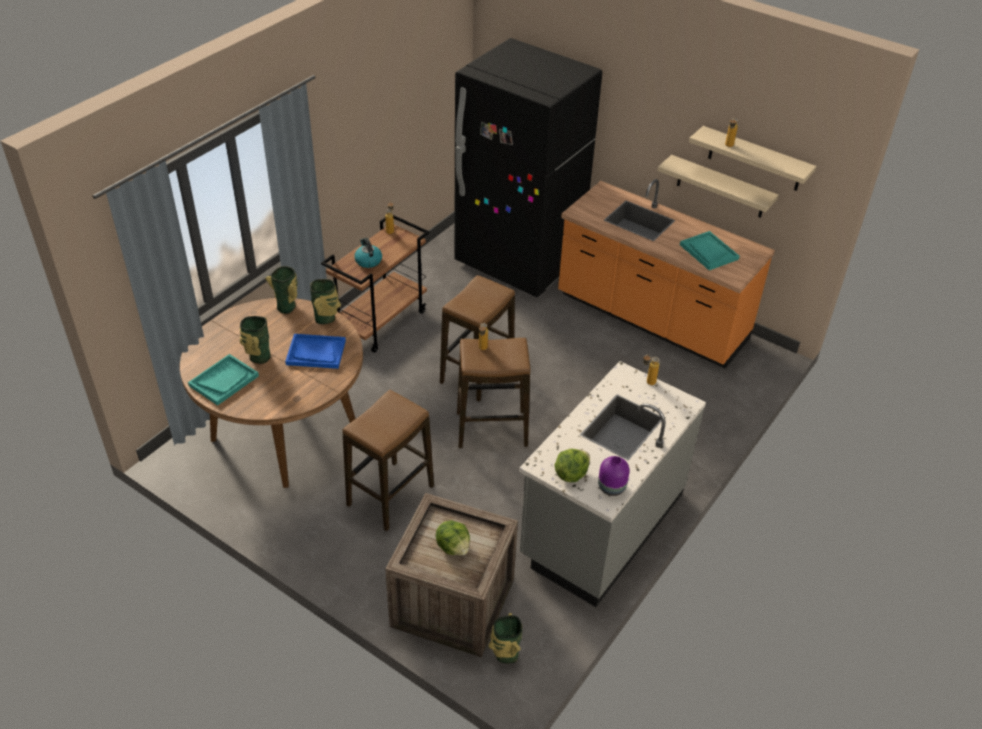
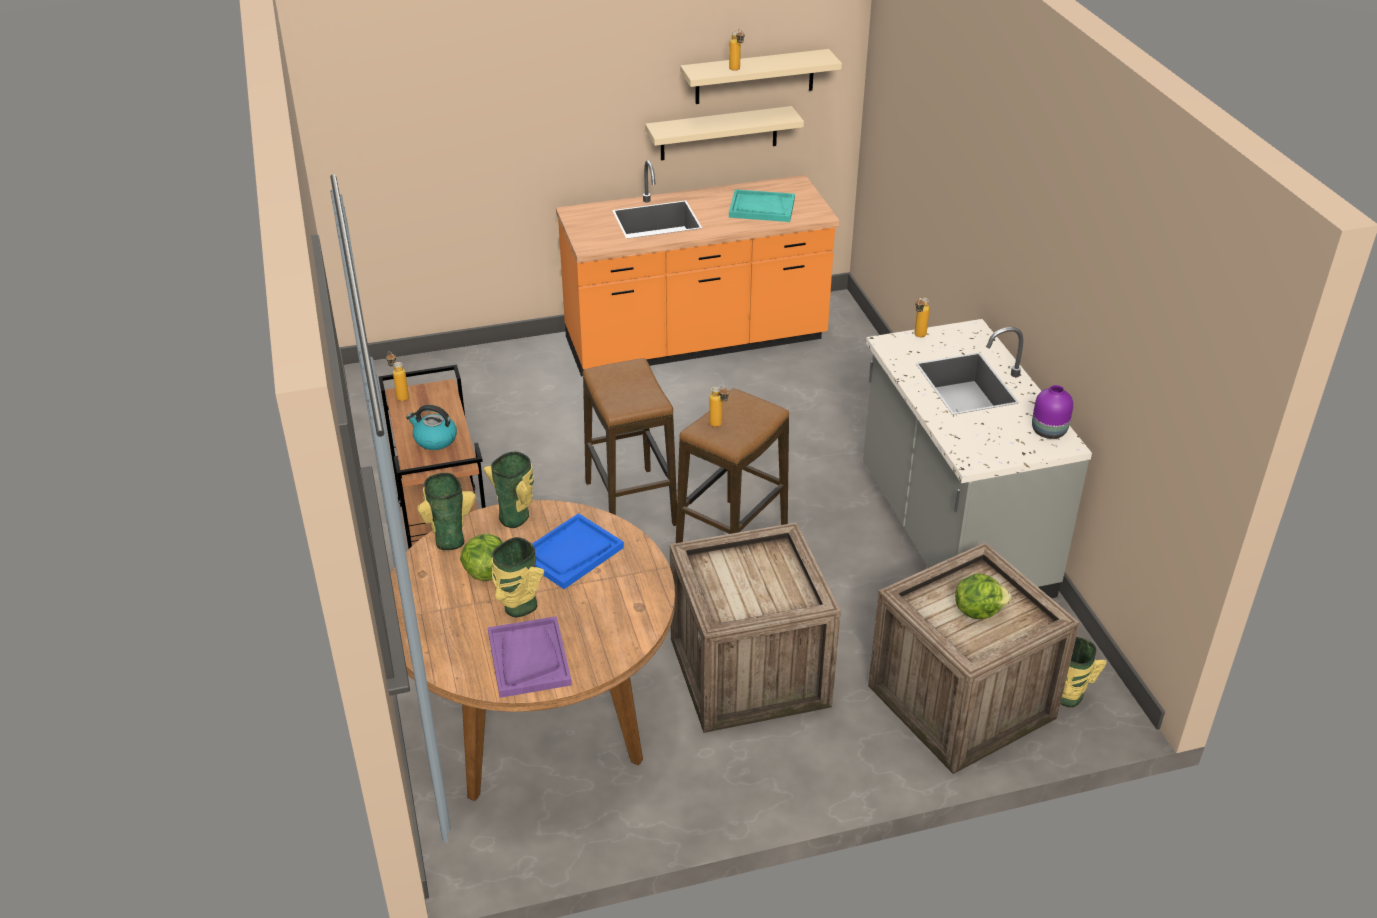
camera: 50 degrees left, 5 degrees down
(224, 380) = (528, 658): turquoise tray -> purple tray
(390, 496) = (752, 673): stool -> crate
(518, 262) = (486, 378): black fridge -> none
(571, 474) = (1005, 447): lettuce -> lettuce (485, 572)

